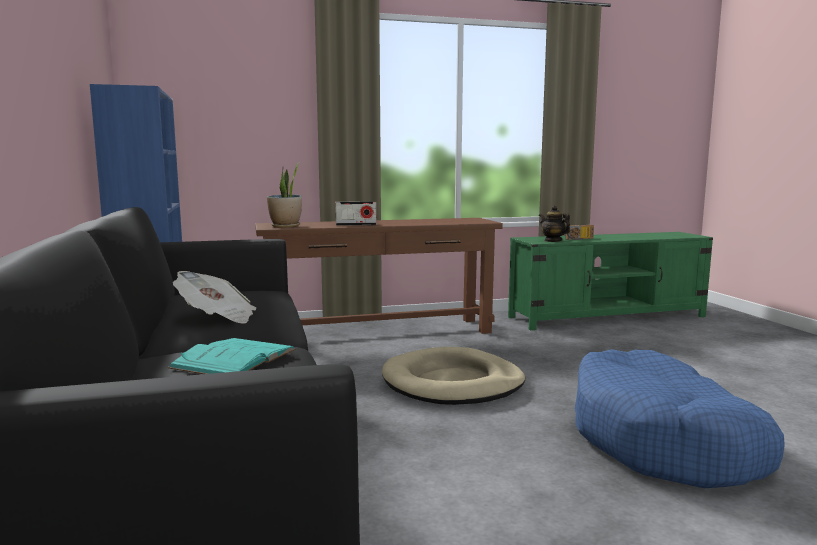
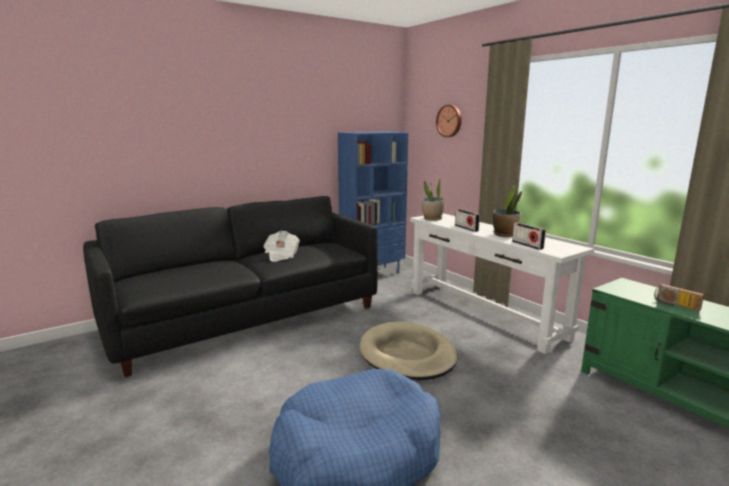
camera: 70 degrees right, 5 degrees up
(232, 85) = (449, 121): none -> wall clock
(234, 358) = (220, 270): turquoise book -> none
(380, 333) = (483, 313): brown console table -> white console table
(402, 222) = (505, 234): none -> potted plant
(451, 222) = (527, 245): none -> radio
(553, 241) = (631, 294): teapot -> none

